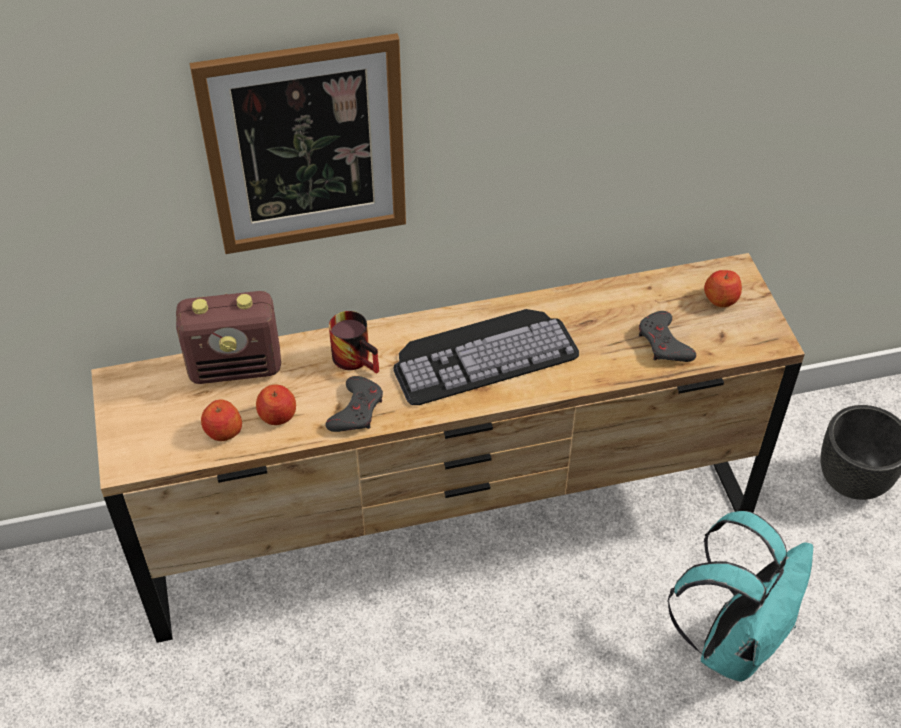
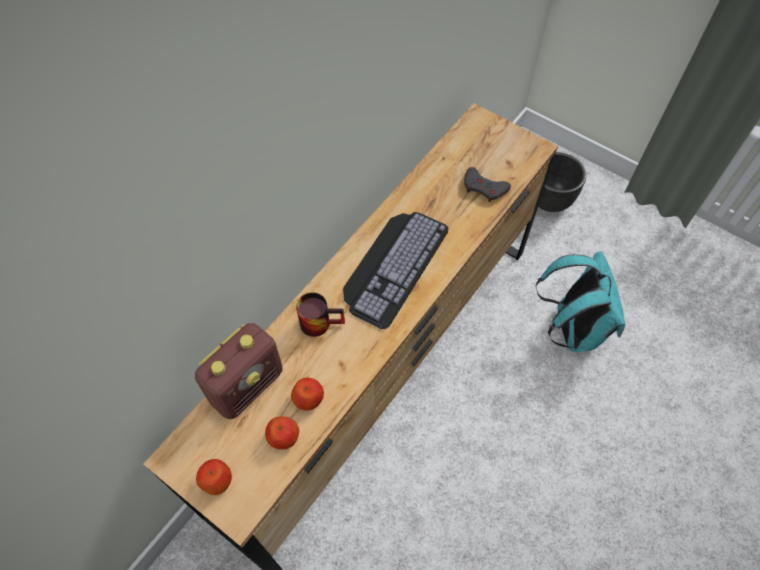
camera: 40 degrees left, 10 degrees up
(305, 147) = (241, 201): picture -> none
(356, 410) = (354, 357): grey game controller -> none
(720, 299) = (487, 140): apple -> apple (216, 480)

